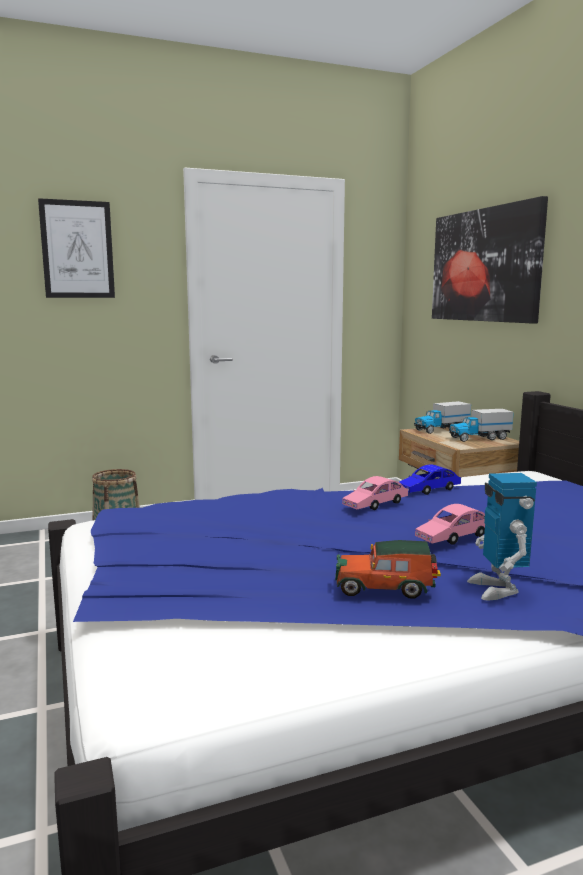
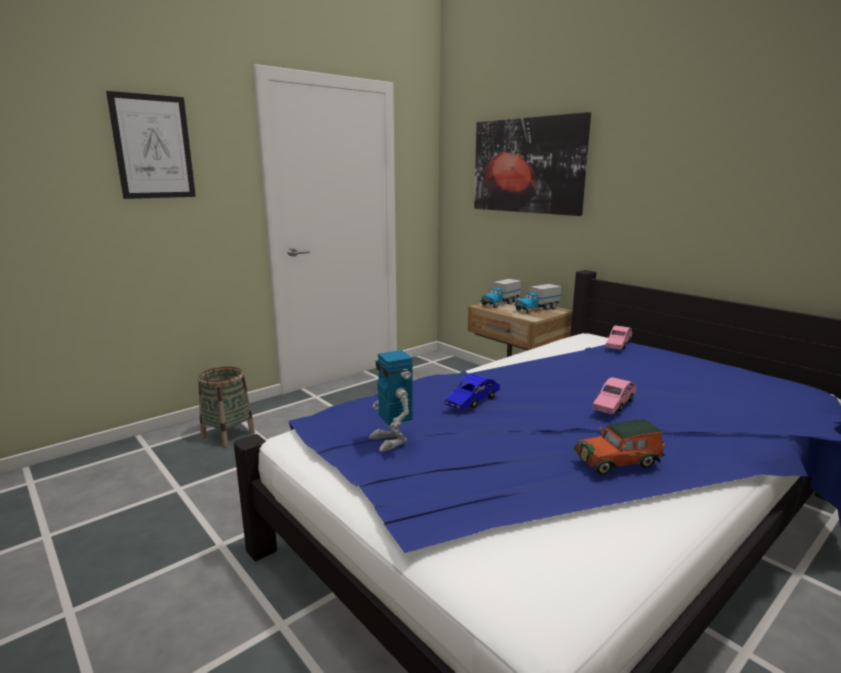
camera: 20 degrees left, 5 degrees up
(375, 504) = (524, 382): pink toy car -> pink toy car (618, 345)
(429, 490) = (543, 361): blue toy car -> blue toy car (472, 401)
(498, 589) = (689, 447): toy robot -> toy robot (391, 440)

